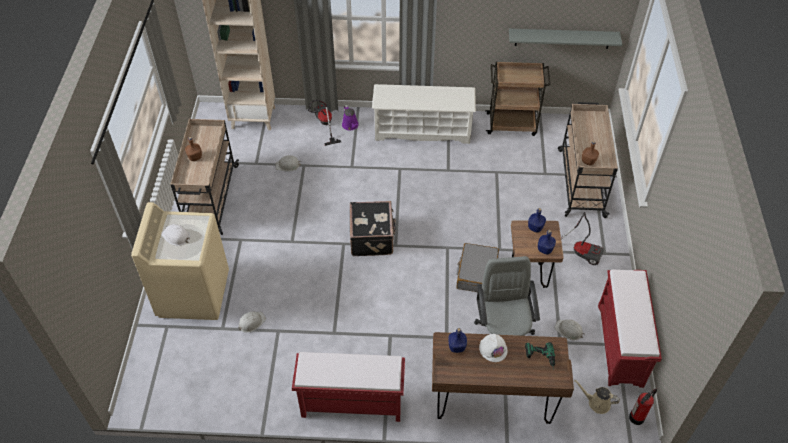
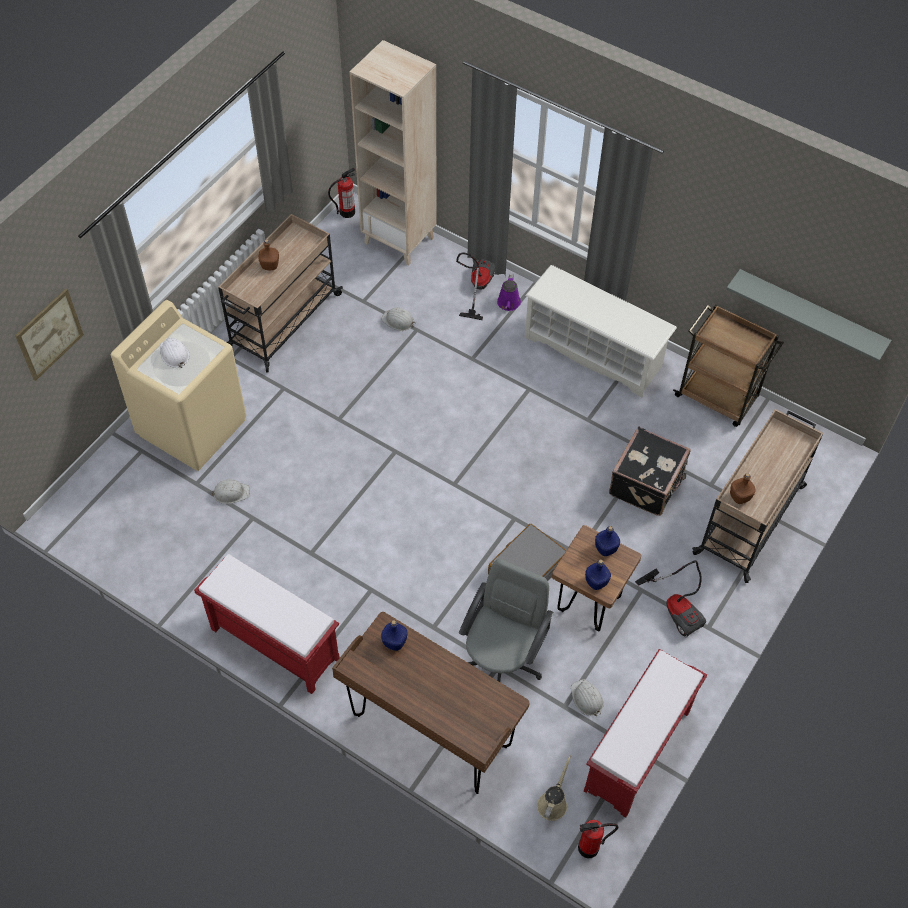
camera: 30 degrees right, 5 degrees up
(89, 254) = (49, 334): none -> picture
(206, 115) = (347, 212): none -> fire extinguisher
(372, 238) = (433, 461): black suitcase -> black suitcase (647, 484)
(493, 349) = (434, 667): white hard hat -> none
(540, 359) = (480, 709): power drill -> none
(596, 403) = (553, 802): beige watering can -> beige watering can turned 60 degrees clockwise

